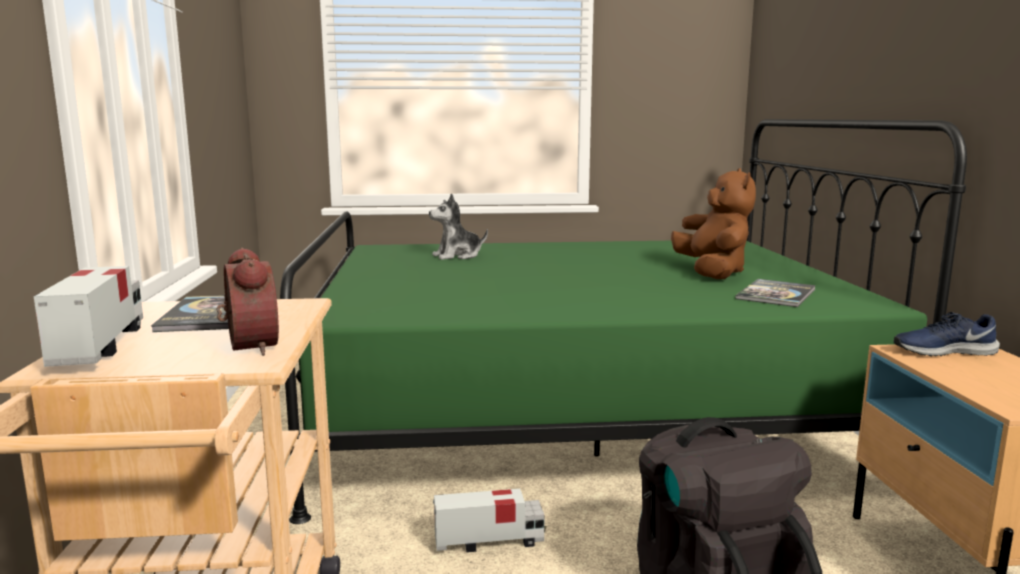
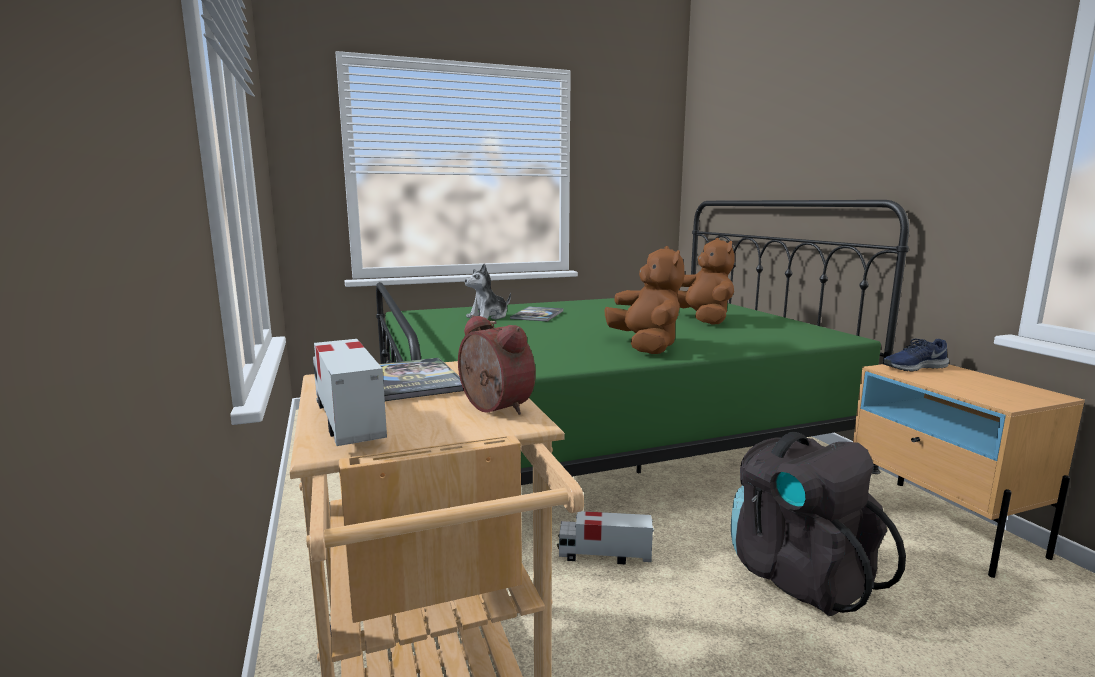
camera: 15 degrees left, 0 degrees up
(490, 542) = (603, 555): toy truck -> toy truck turned 150 degrees counterclockwise
(596, 300) = (645, 346): none -> brown plush toy
(776, 294) = (767, 333): book -> book (537, 315)

